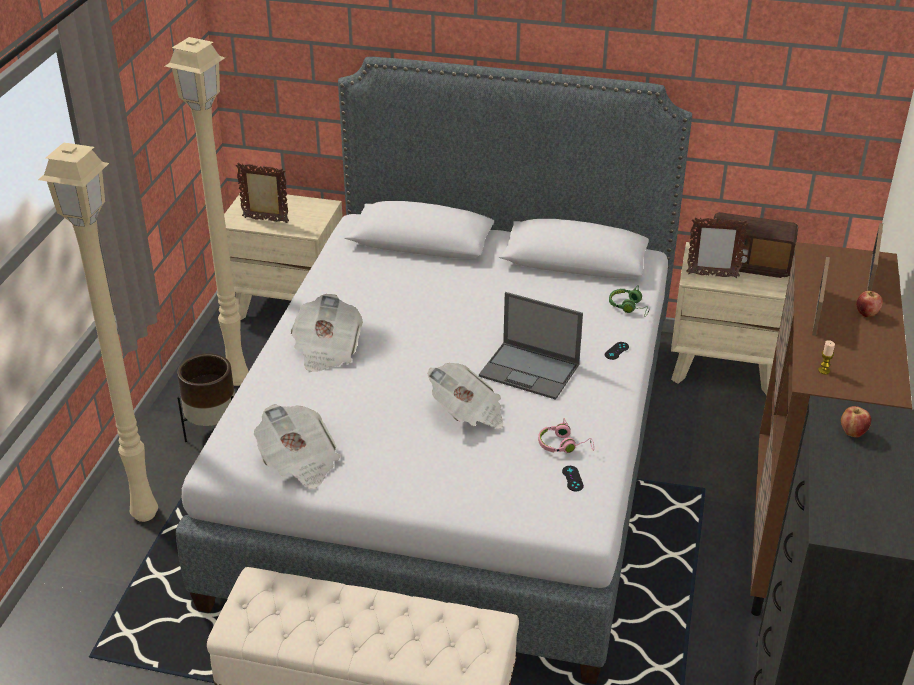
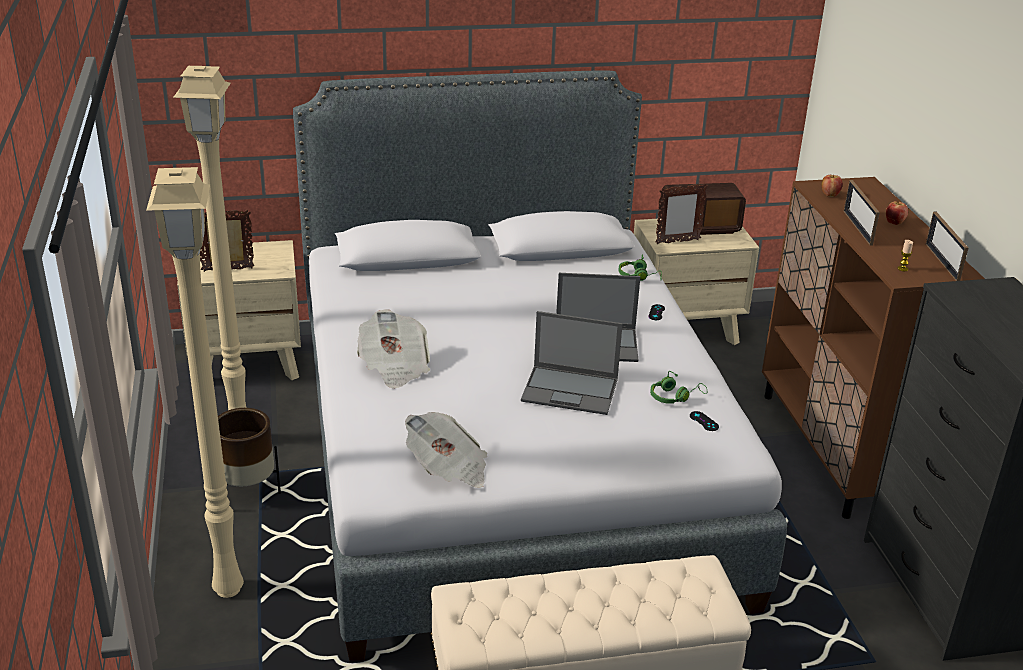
camera: 25 degrees left, 5 degrees down
(468, 413) = (571, 390): newspaper -> laptop
(564, 445) = (674, 396): pink headphones -> green headphones
(853, 432) = (980, 302): apple -> apple (830, 195)
(871, 275) = (871, 195): picture frame -> picture frame (942, 262)

